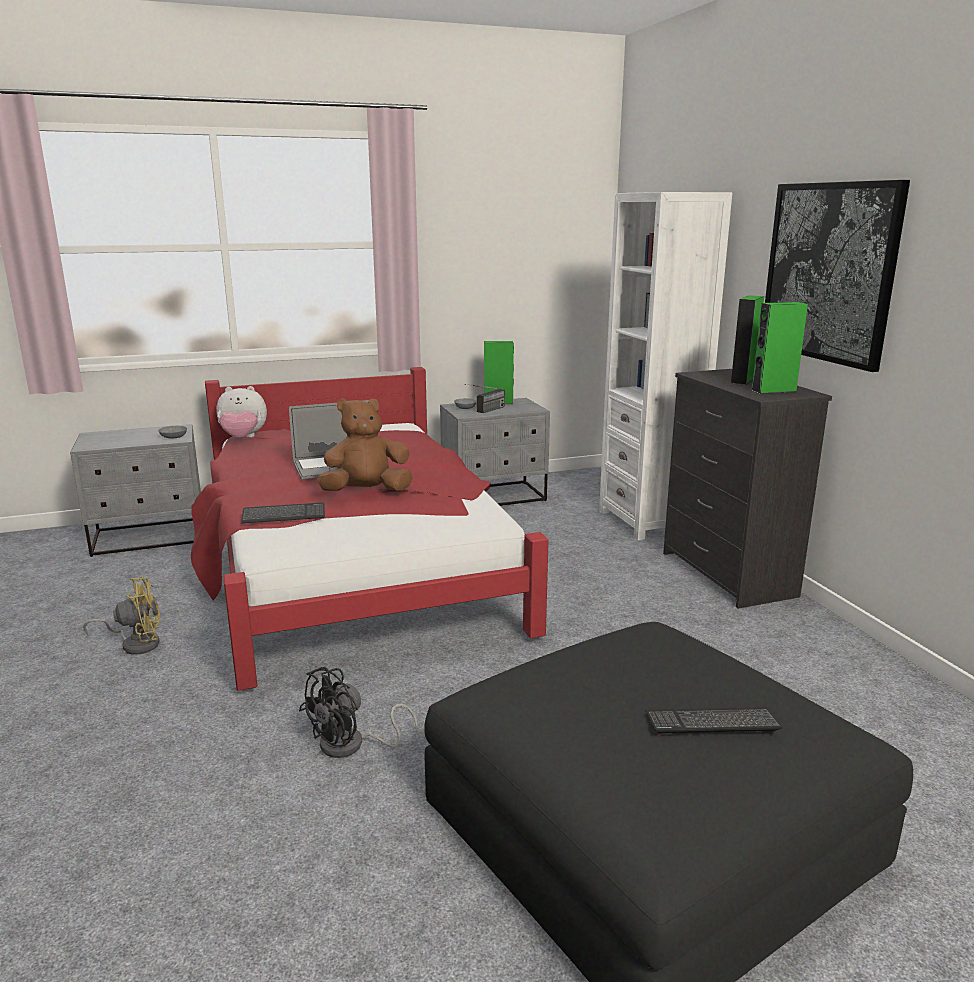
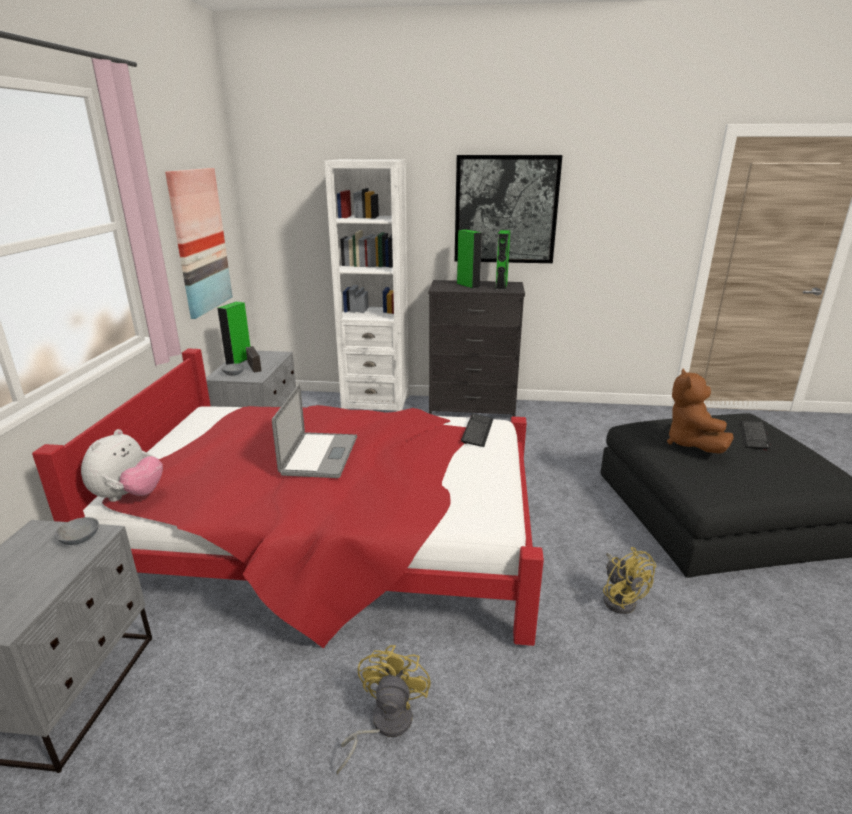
camera: 65 degrees left, 5 degrees up
(284, 515) = (425, 501): keyboard -> keyboard (477, 431)
(351, 745) = (620, 598): black fan -> yellow fan
(366, 492) = (399, 455): brown plush toy -> brown plush toy (691, 444)
(514, 276) = (199, 241): none -> picture

